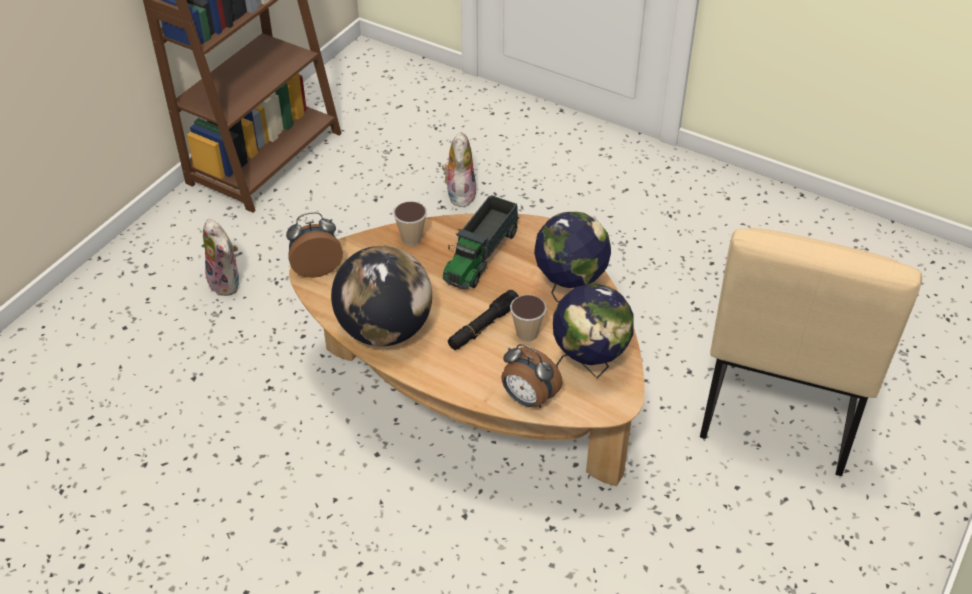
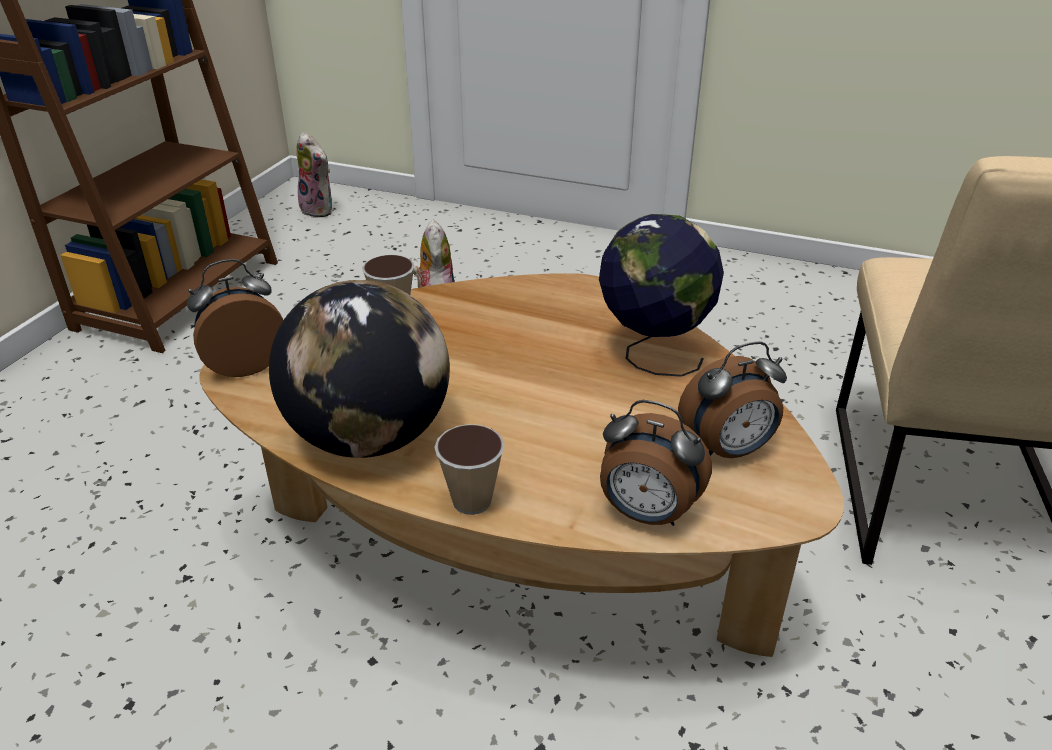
camera: 10 degrees left, 10 degrees down
(227, 283) = (122, 439): plush toy -> plush toy (320, 210)
(481, 256) = (504, 325): toy truck -> none
(483, 326) = (534, 414): black flashlight -> none
(527, 334) = (608, 417): cup -> cup (472, 501)
(589, 366) = (728, 450): globe -> alarm clock

